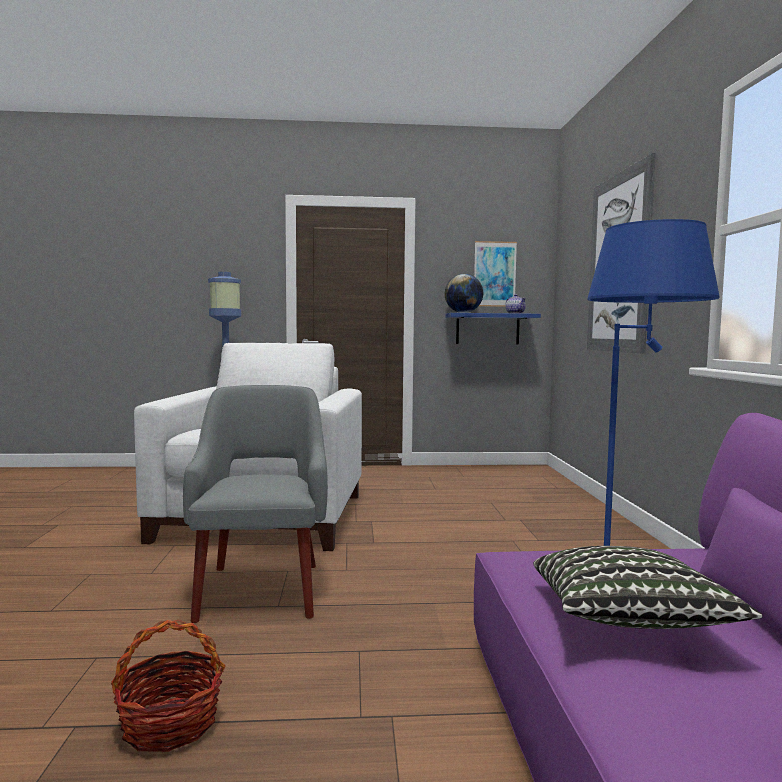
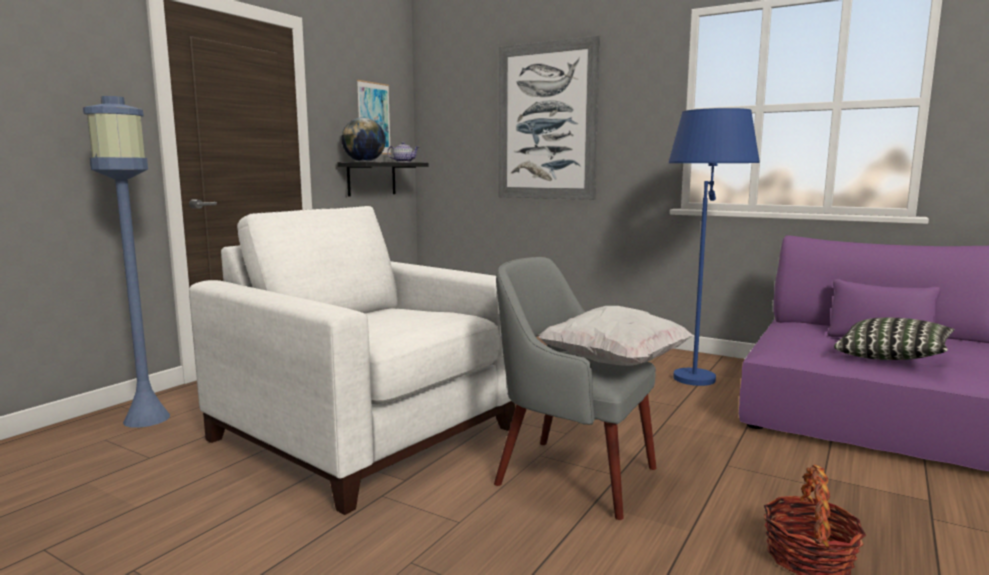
camera: 55 degrees left, 5 degrees up
(266, 489) = (615, 364): none -> white pillow
(487, 329) = (371, 178): blue shelf -> black shelf

